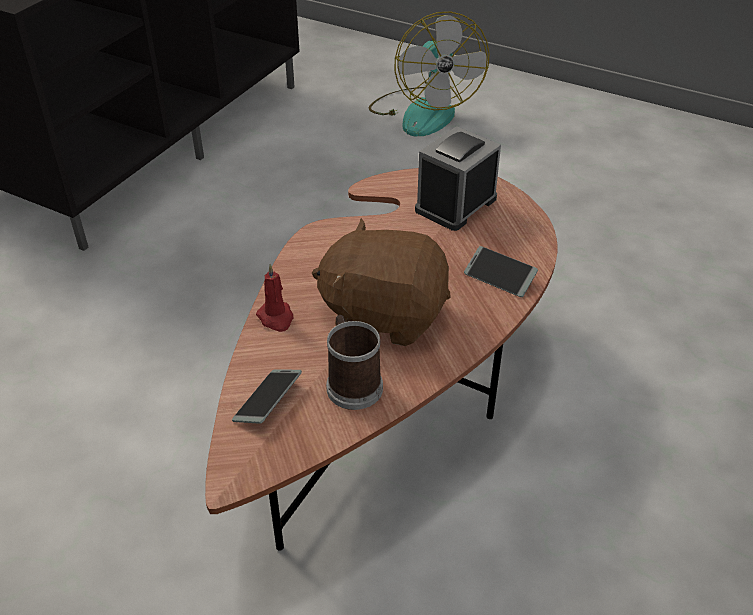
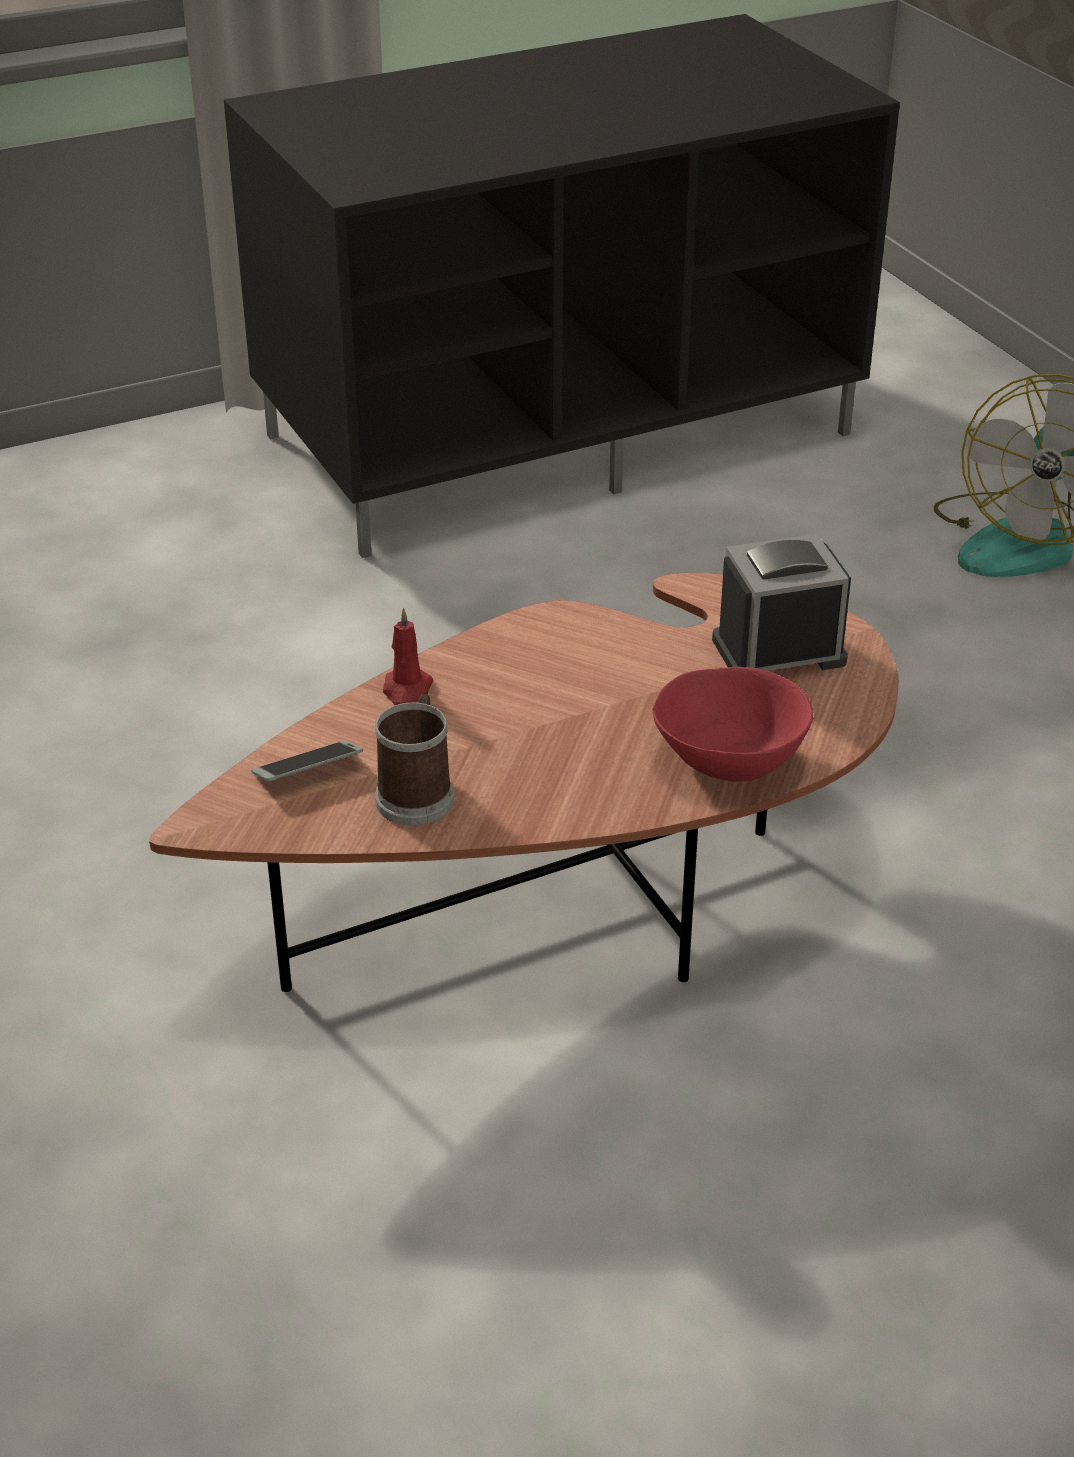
camera: 35 degrees right, 5 degrees down
(384, 314) = (535, 739): brown plush toy -> none
(499, 277) = (731, 759): phone -> red bowl

